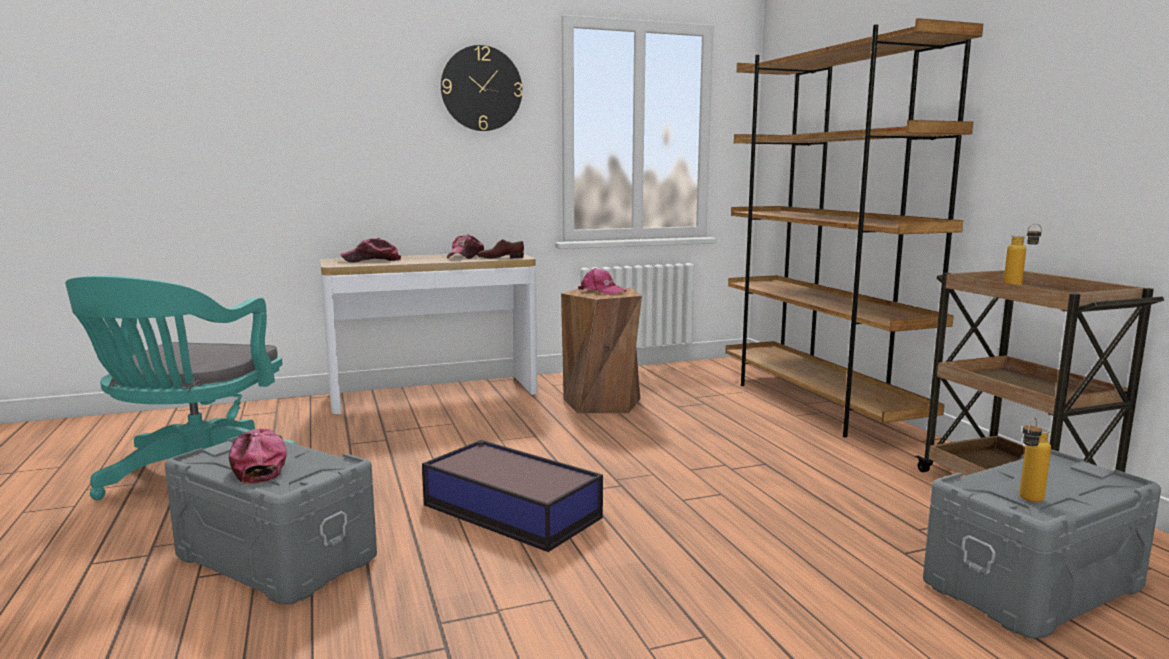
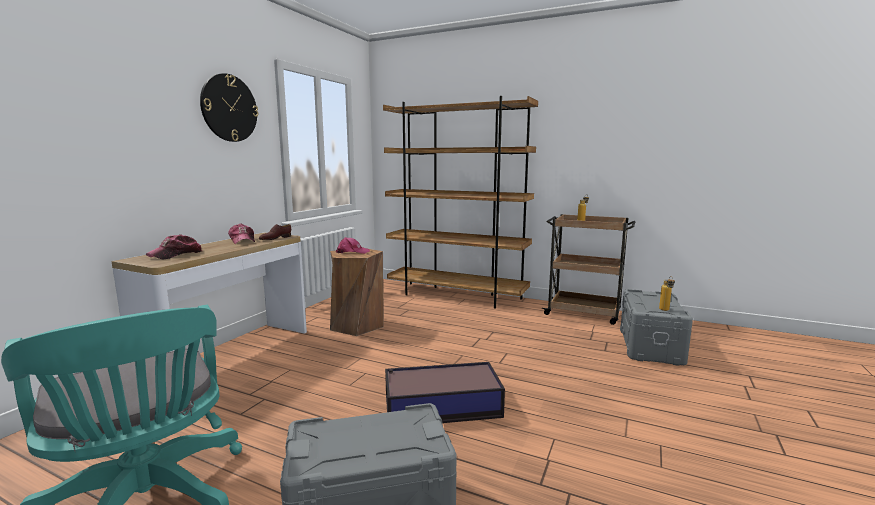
camera: 45 degrees left, 0 degrees up
(258, 465) = (366, 444): cap -> none

